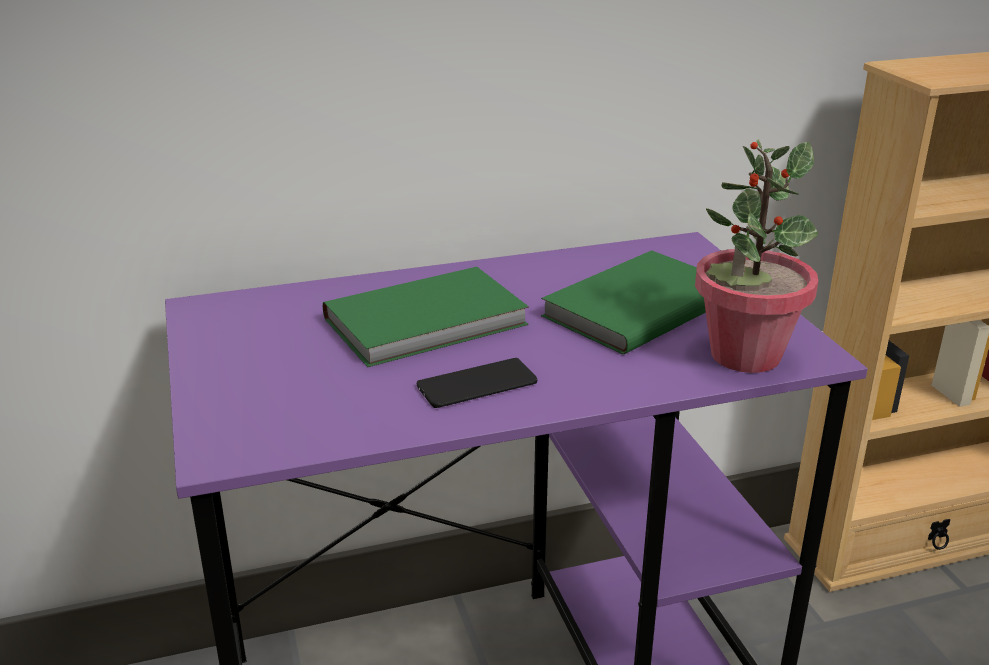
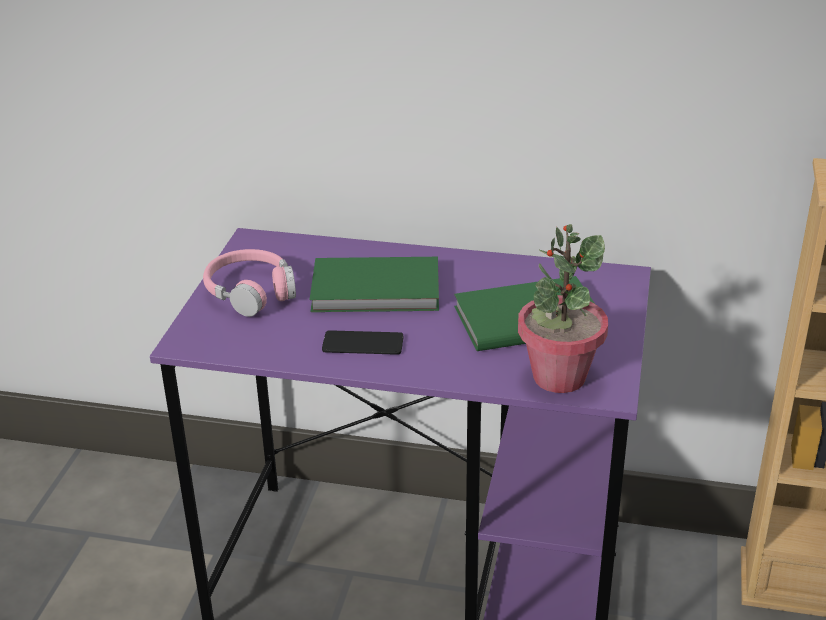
camera: 30 degrees right, 5 degrees up
(259, 365) = (251, 292): none -> pink headphones

